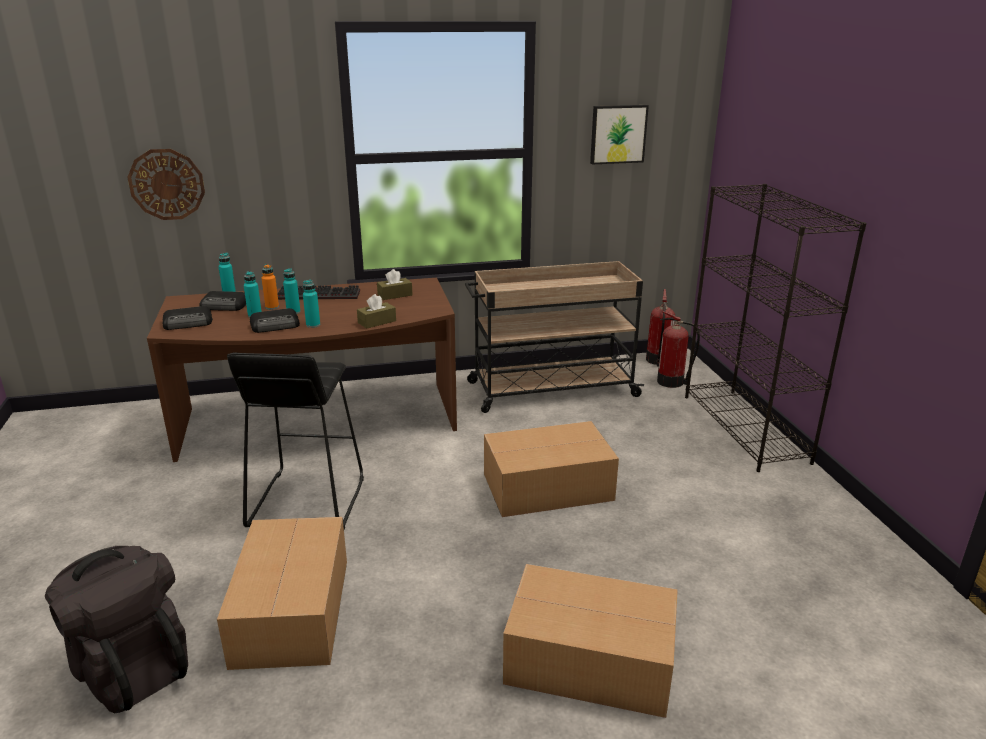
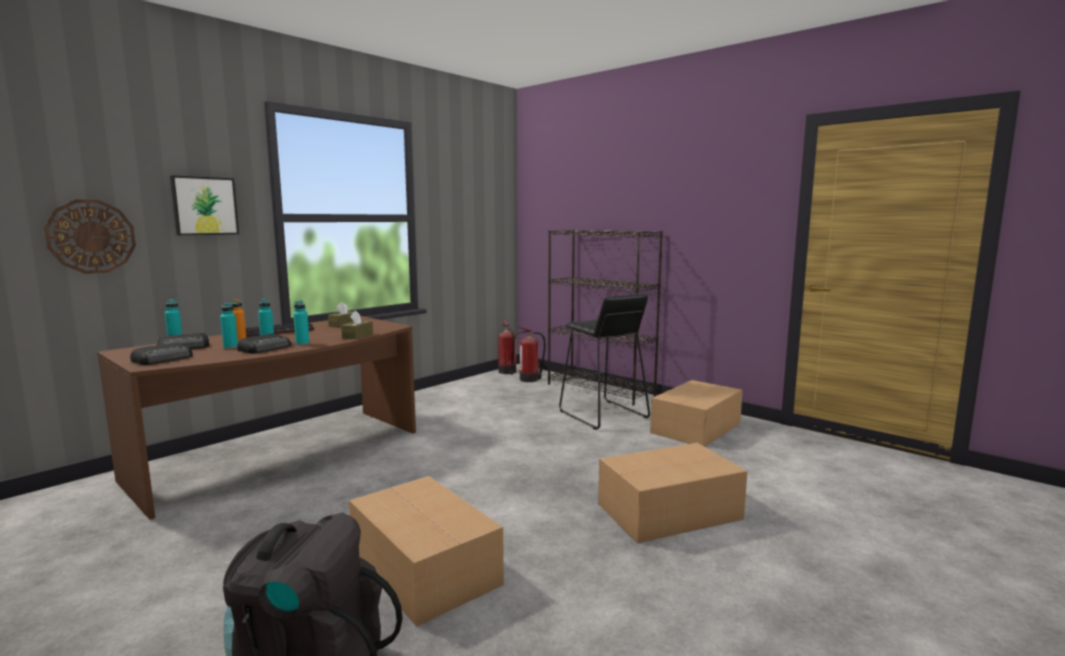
camera: 35 degrees left, 15 degrees down
(306, 502) = (341, 503): black stool -> black stool (602, 415)
(549, 487) = (525, 443): cardboard box -> cardboard box (697, 428)
(550, 389) = (456, 398): beige cart -> none
(618, 134) = (465, 207): picture -> picture (204, 206)

